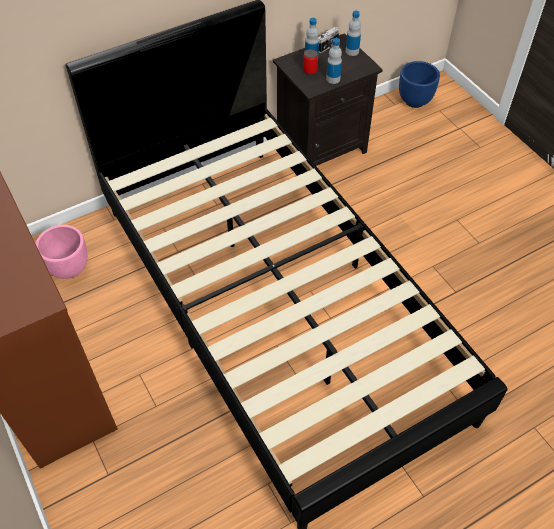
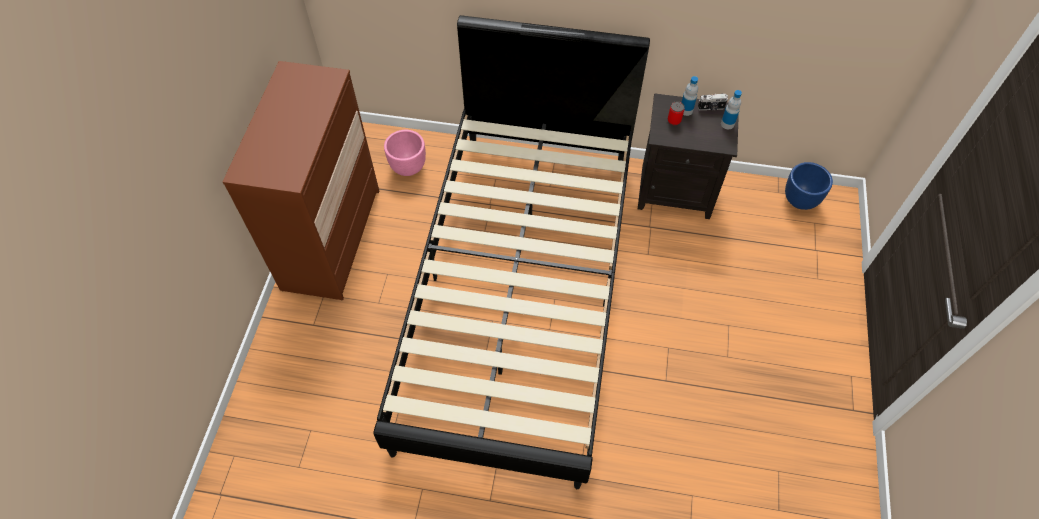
camera: 40 degrees right, 5 degrees up
(333, 79) = (685, 139): bottle -> none

